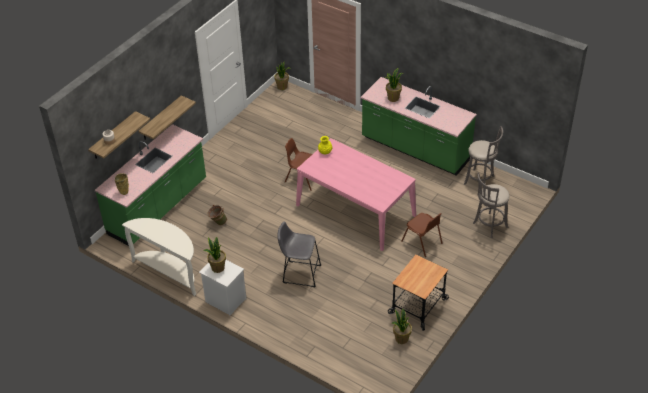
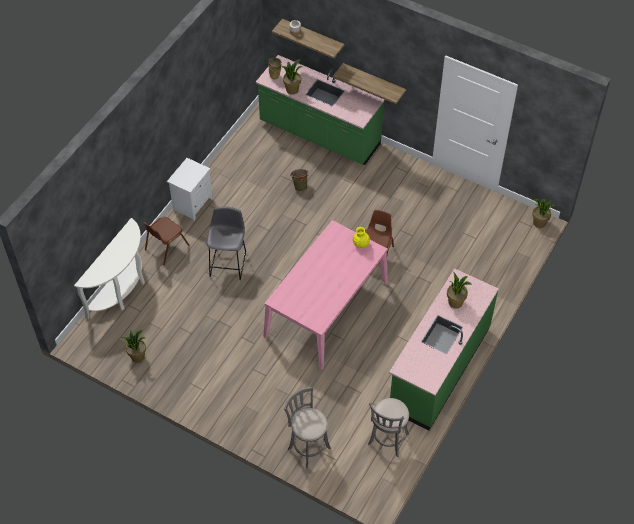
camera: 85 degrees right, 10 degrees up
(170, 272) = (230, 156): white console table -> white console table (122, 291)
(217, 268) = (191, 171): potted plant -> potted plant (292, 89)
(418, 306) = (181, 372): cart -> none
(422, 242) = (277, 376): brown chair -> brown chair (166, 247)

